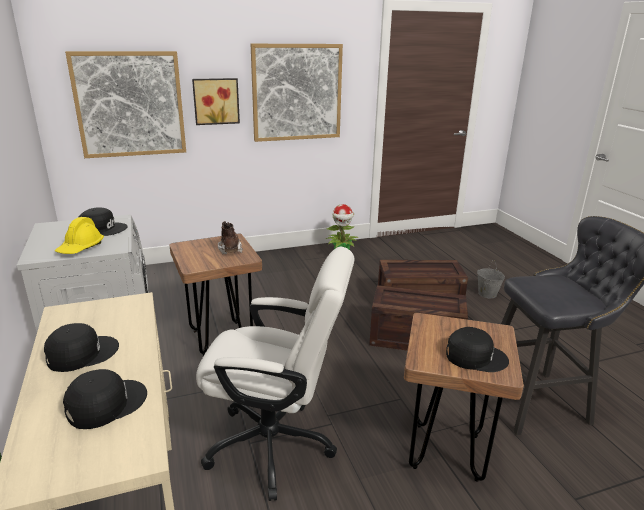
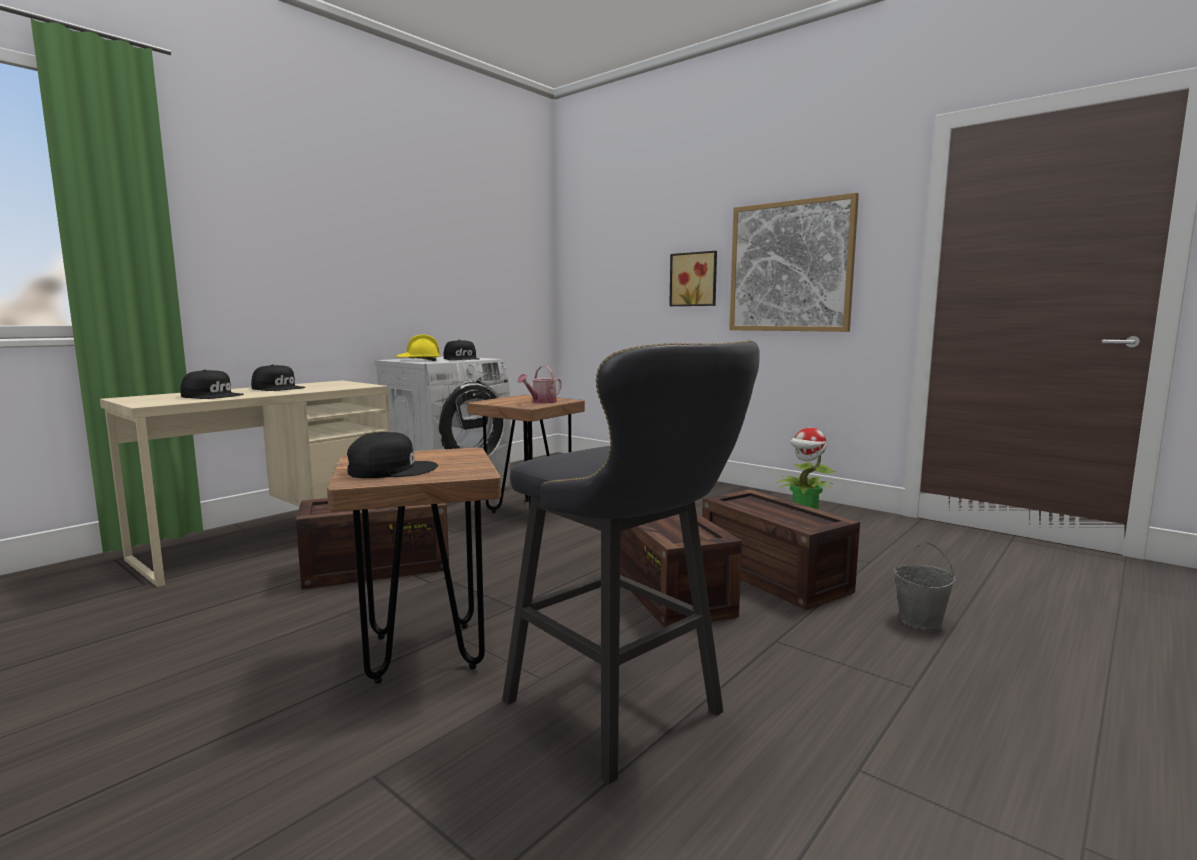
camera: 60 degrees right, 15 degrees down
(130, 104) = (619, 284): picture -> none
(230, 248) = (541, 402): brown boot -> watering can
(277, 447) = (374, 568): white office chair -> crate
(475, 356) = (391, 469): black cap -> black cap turned 90 degrees counterclockwise

